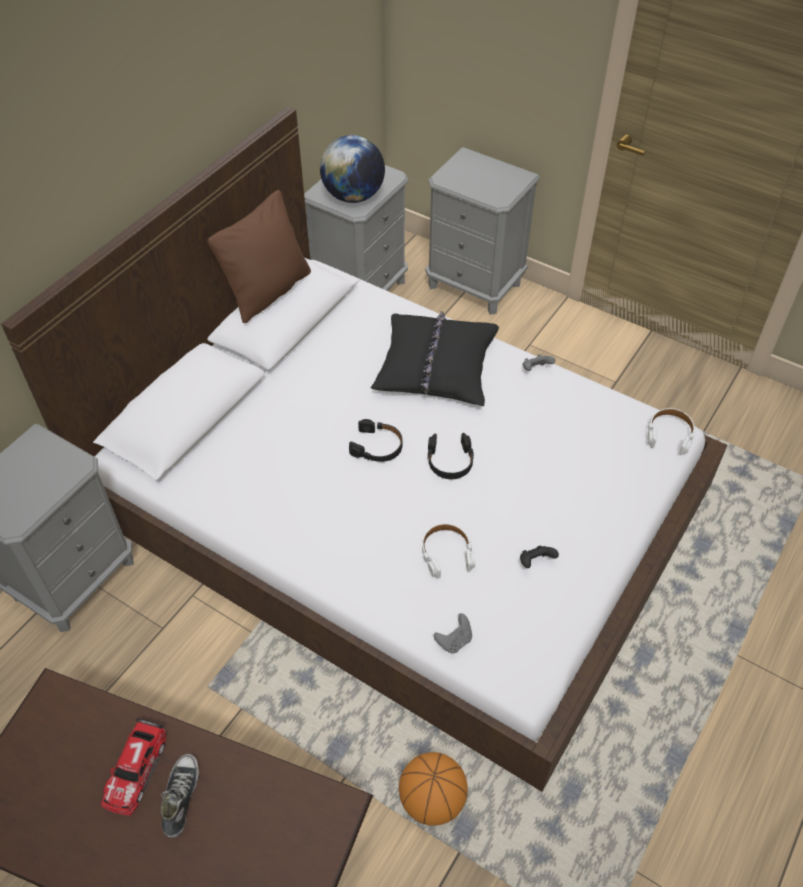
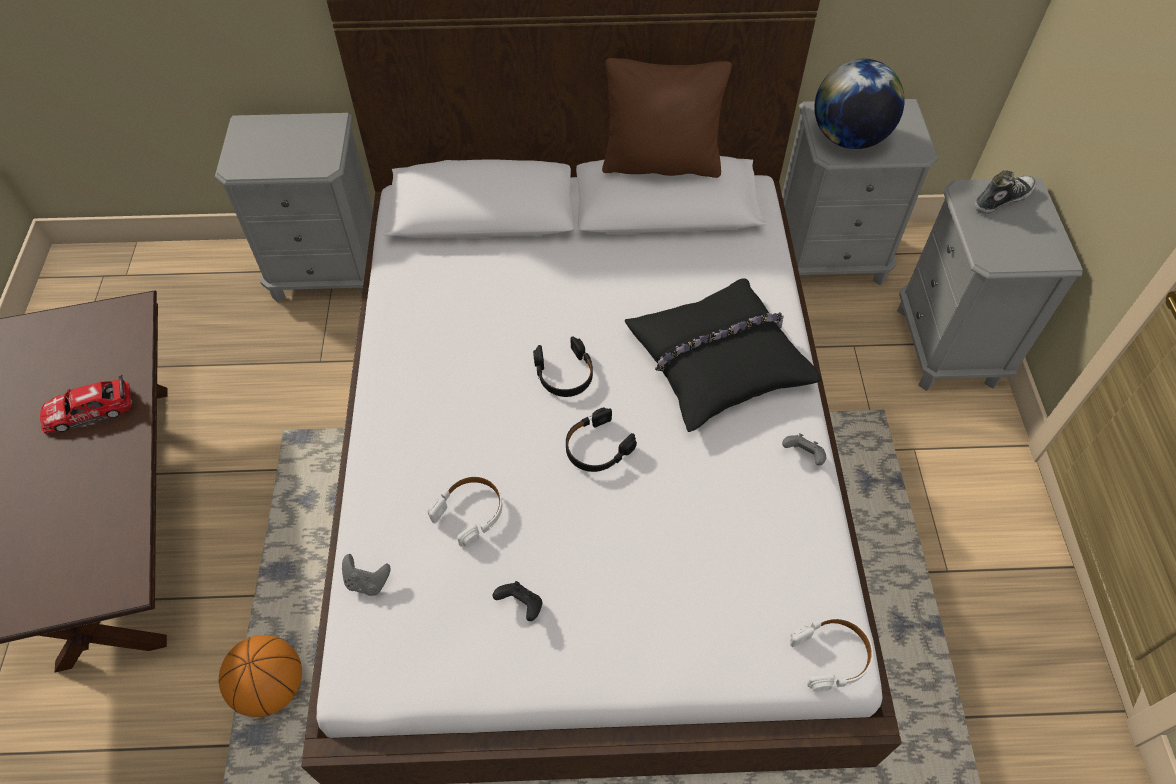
camera: 55 degrees right, 5 degrees up
(180, 797) = (78, 458): shoe -> shoe (1002, 199)

